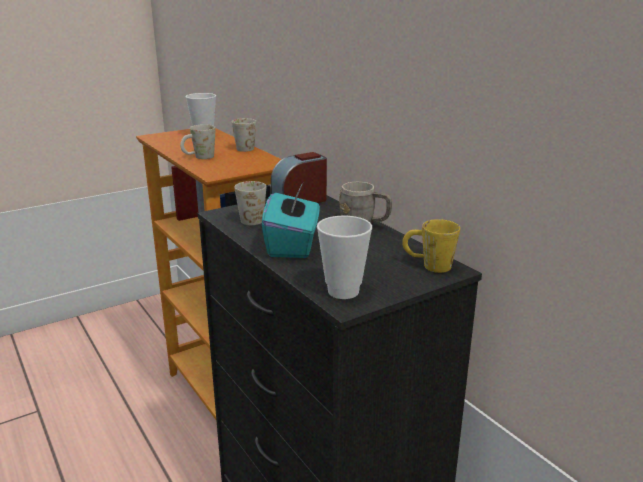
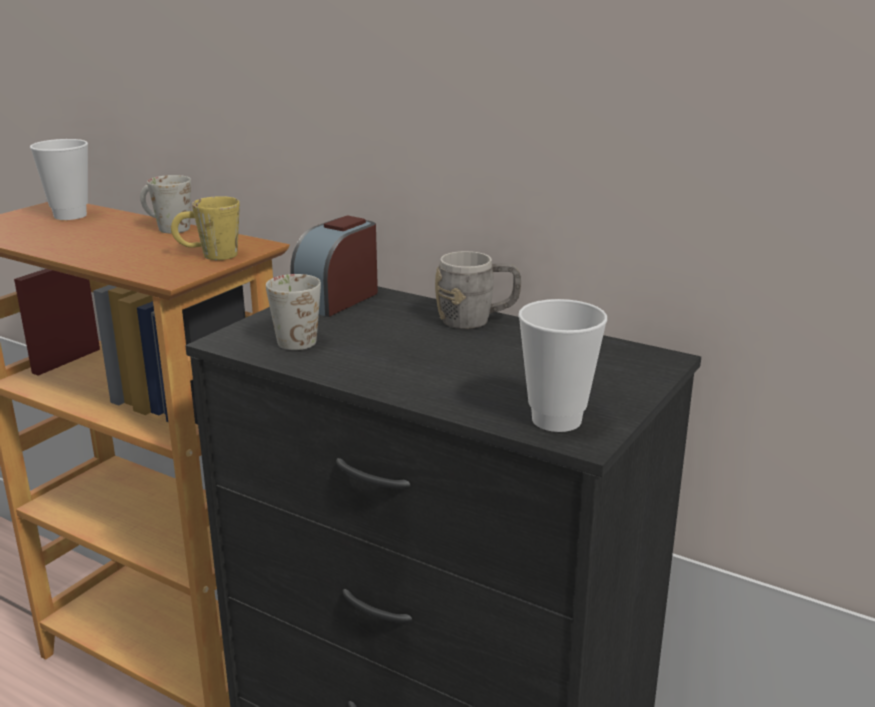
camera: 25 degrees left, 0 degrees up
(199, 158) = (108, 253): white mug -> none
(293, 245) = (405, 368): turquoise tissue box -> none
(428, 265) = (626, 359): yellow mug -> yellow mug (209, 256)

